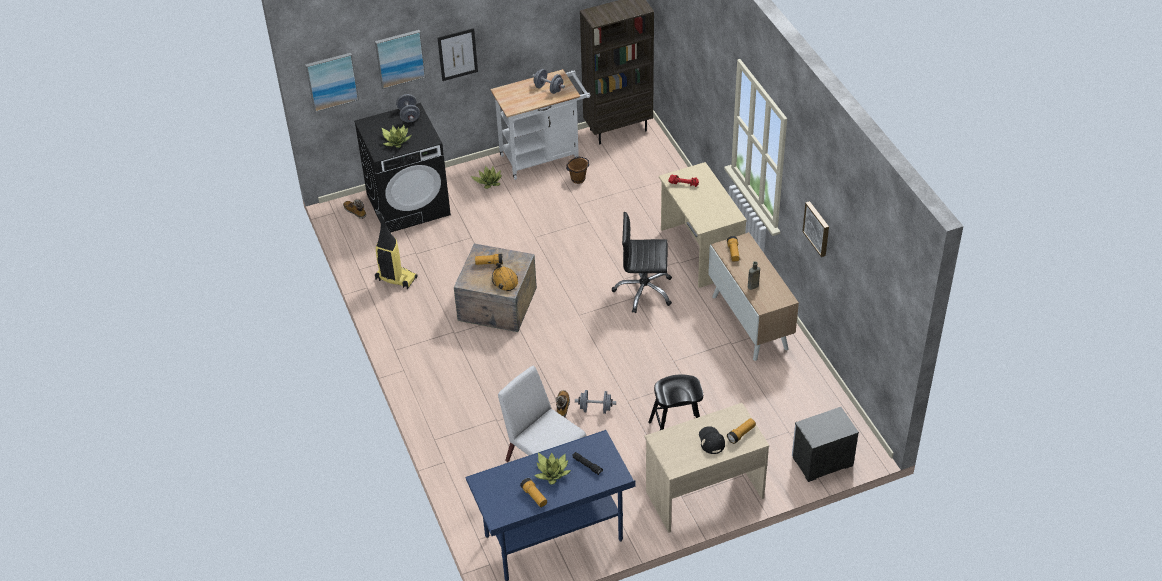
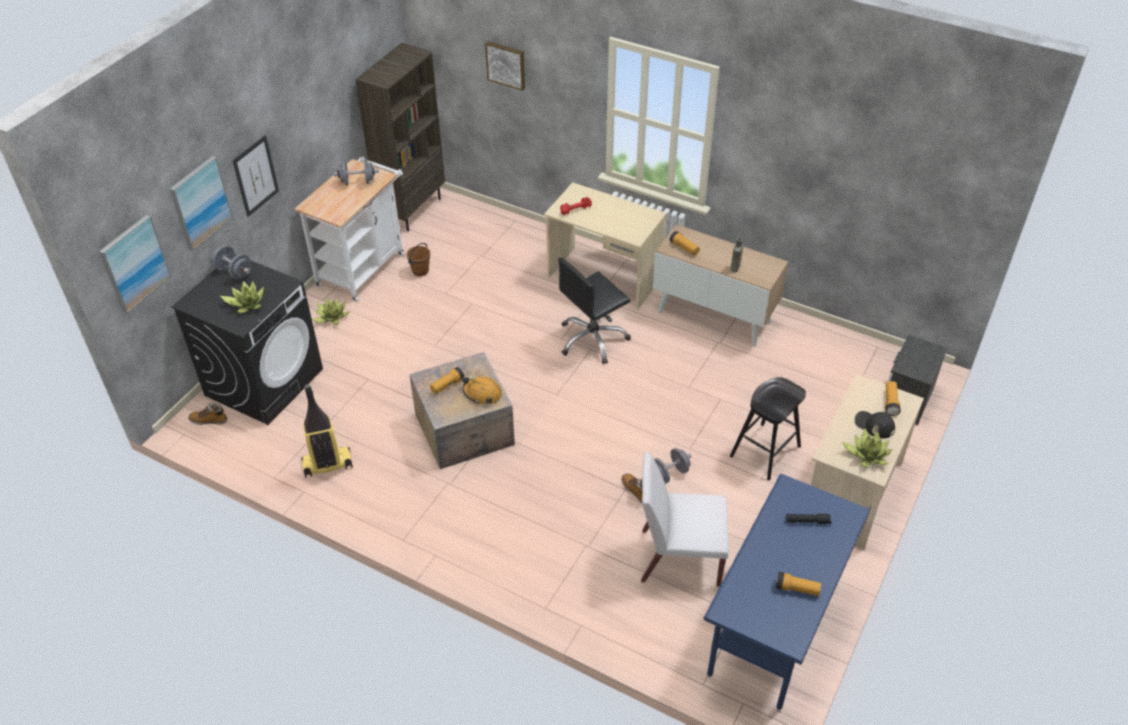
camera: 40 degrees left, 0 degrees up
(552, 472) = (784, 551): potted plant -> potted plant (867, 455)
(817, 228) = (794, 170): picture -> picture (506, 64)

